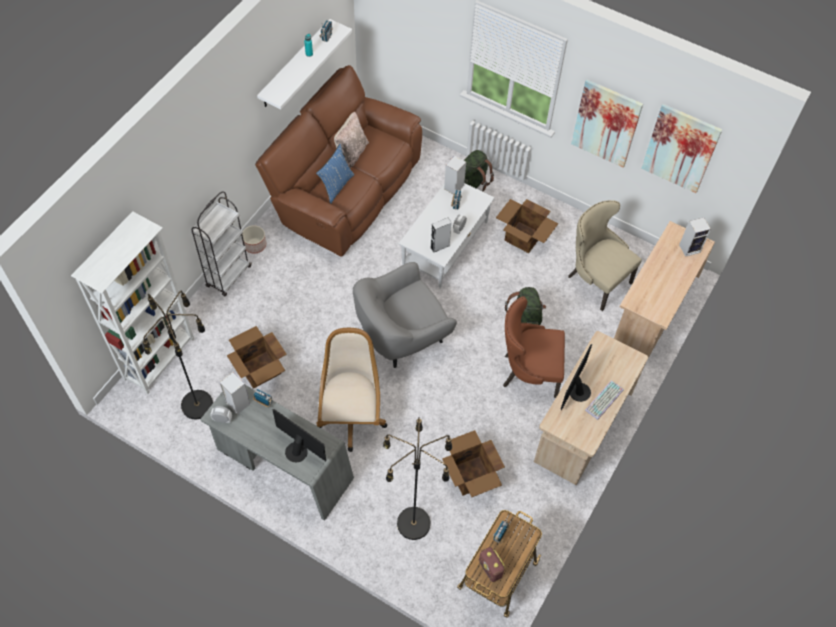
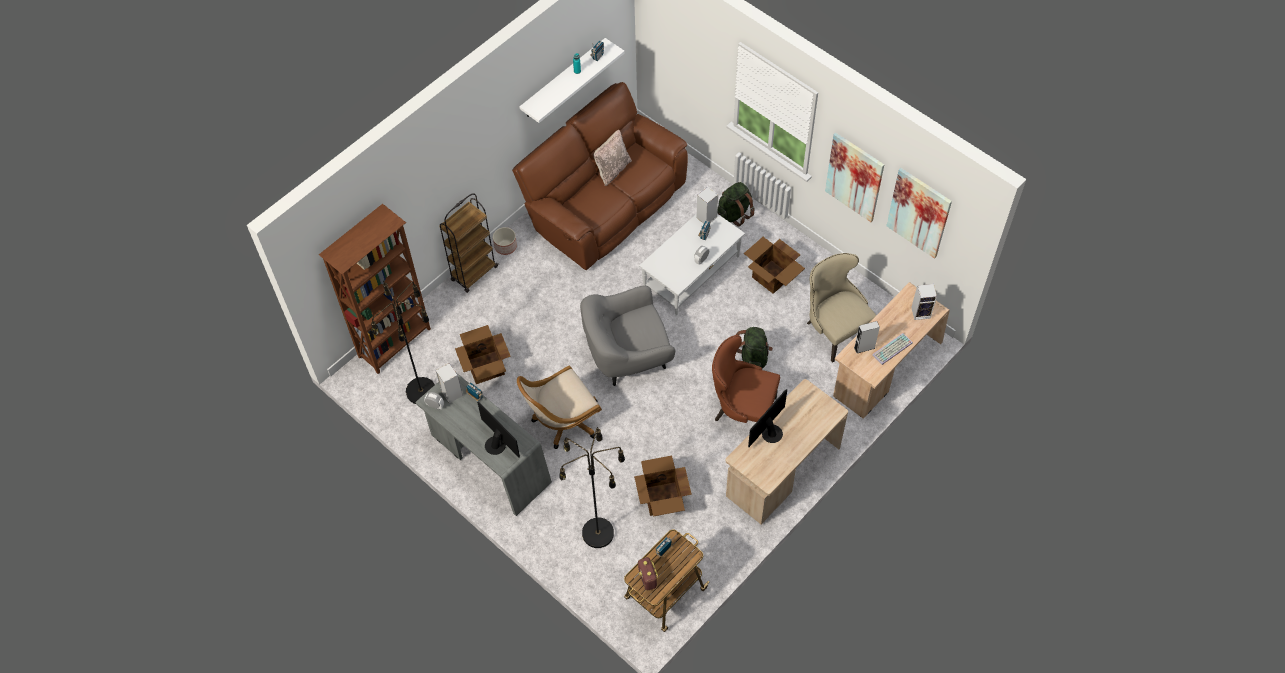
camera: 15 degrees right, 0 degrees up
(160, 359) = (395, 343): white bookcase -> brown bookcase
(228, 277) = (474, 274): white cart -> brown cart
(336, 186) = (590, 200): blue pillow -> none
(351, 413) = (562, 422): office chair -> office chair turned 135 degrees counterclockwise
(440, 246) = (678, 274): grey speaker -> grey speaker (864, 348)
(604, 401) = (793, 446): keyboard -> keyboard (892, 350)

